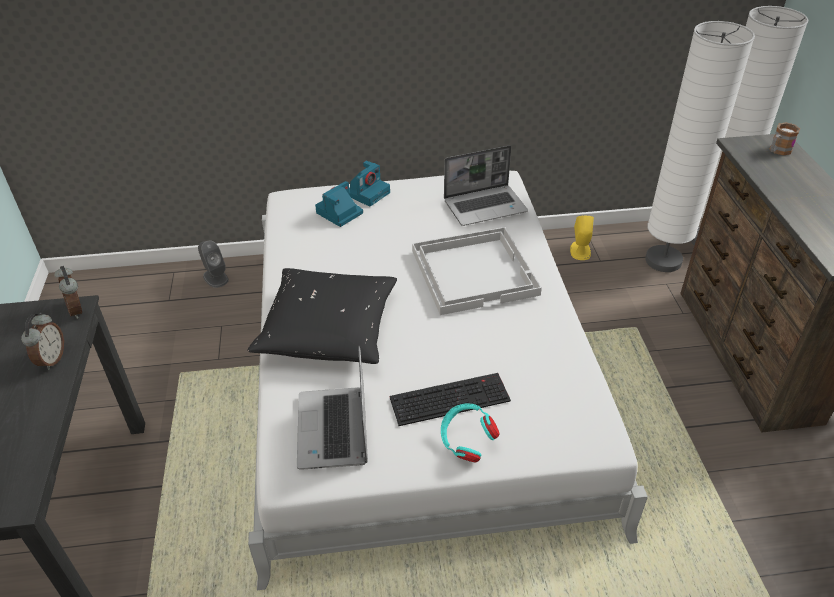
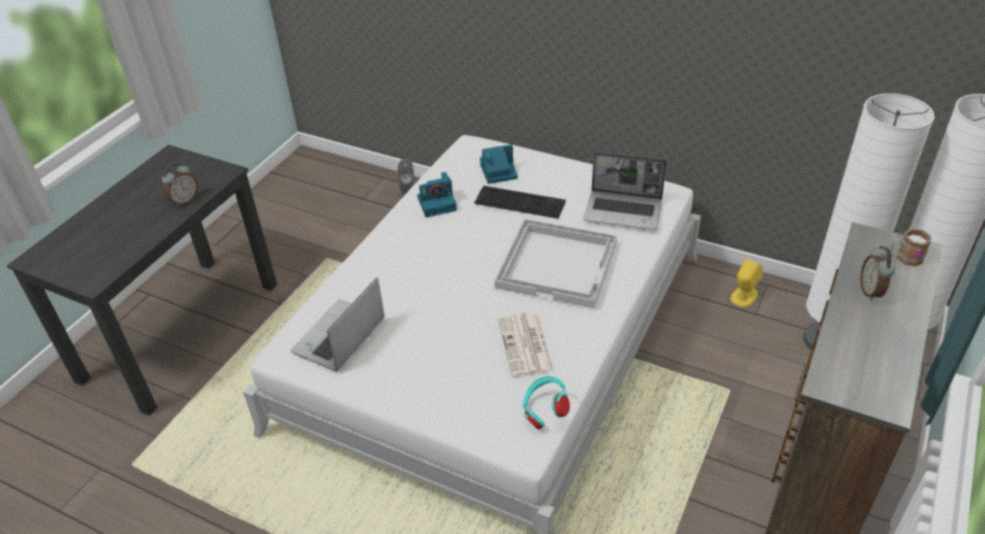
camera: 35 degrees right, 0 degrees up
(78, 310) = (227, 173): alarm clock -> alarm clock (871, 291)
(328, 328) = (403, 261): black pillow -> none
(367, 193) = (536, 162): camera -> camera (437, 203)
(450, 398) = (441, 355): keyboard -> keyboard (521, 202)
(466, 443) = (420, 394): turquoise headphones -> turquoise headphones (544, 412)
(516, 353) = (526, 345): none -> newspaper

